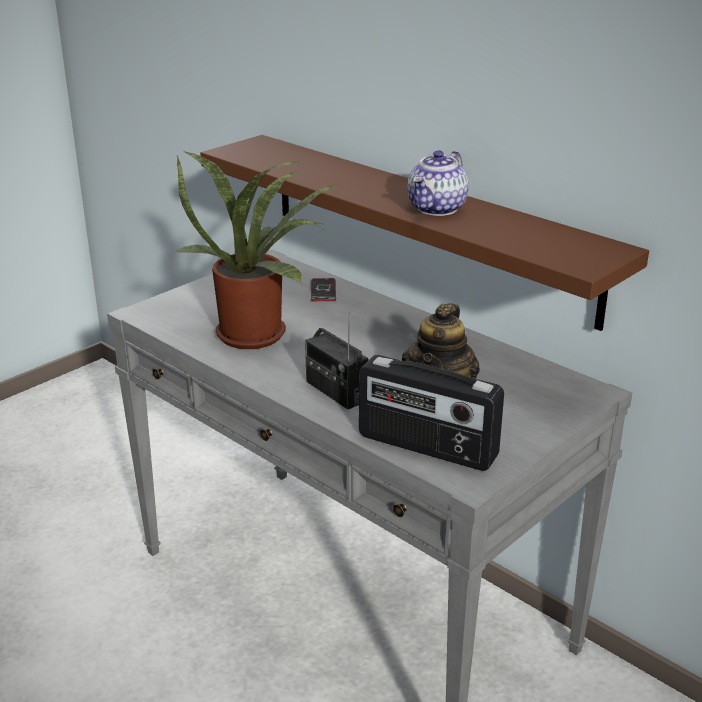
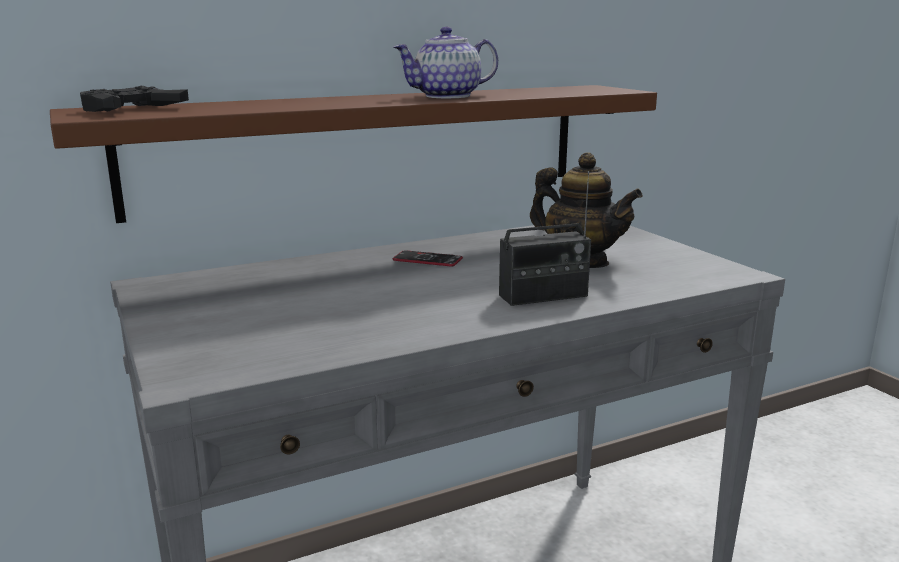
camera: 70 degrees left, 10 degrees down
(257, 333) = (357, 314): potted plant -> none
(266, 151) = (133, 110): none -> black game controller
(323, 291) = (282, 272): phone -> phone (427, 260)
(426, 447) = (677, 278): radio -> none
(437, 209) = (447, 96): teapot -> teapot turned 105 degrees clockwise

